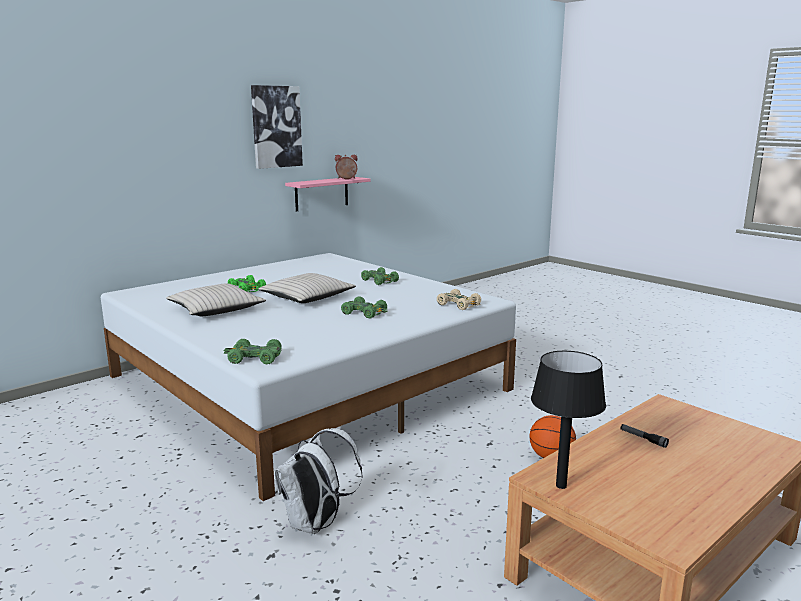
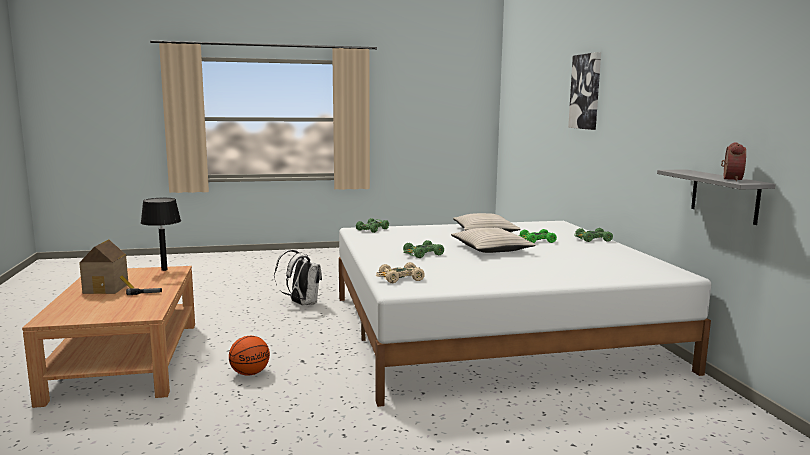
camera: 120 degrees right, 5 degrees down
(276, 127) = (688, 100): picture -> picture (586, 91)
(321, 193) = (724, 196): pink shelf -> grey shelf
(380, 281) = (526, 273): green toy car -> green toy car (593, 239)
(682, 475) = (108, 288): none -> toy house

